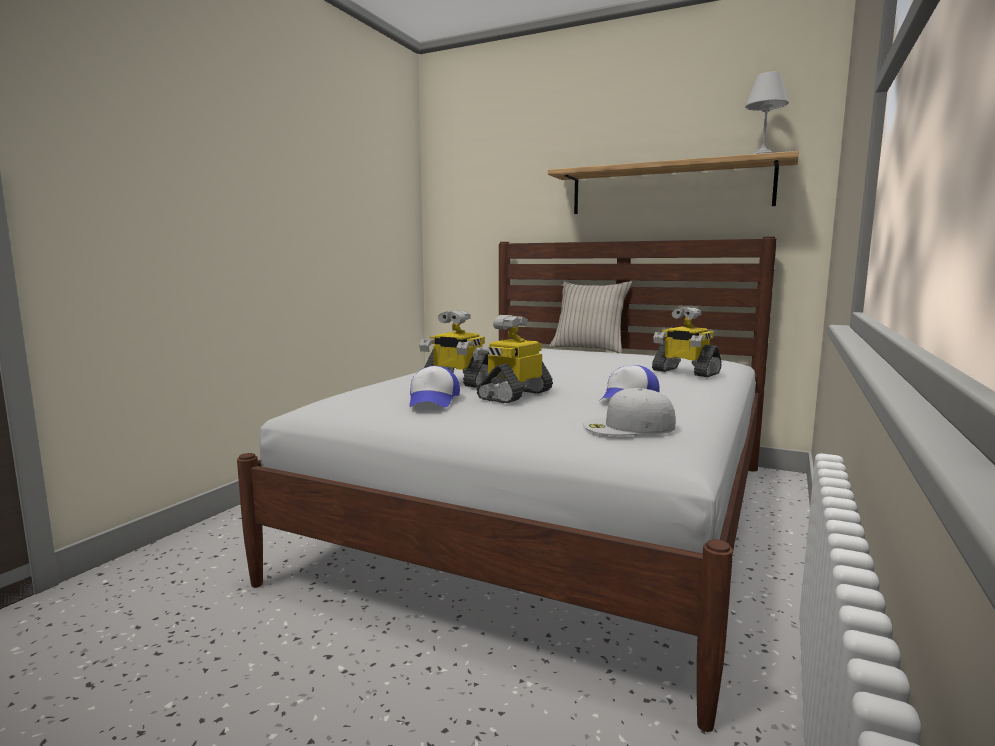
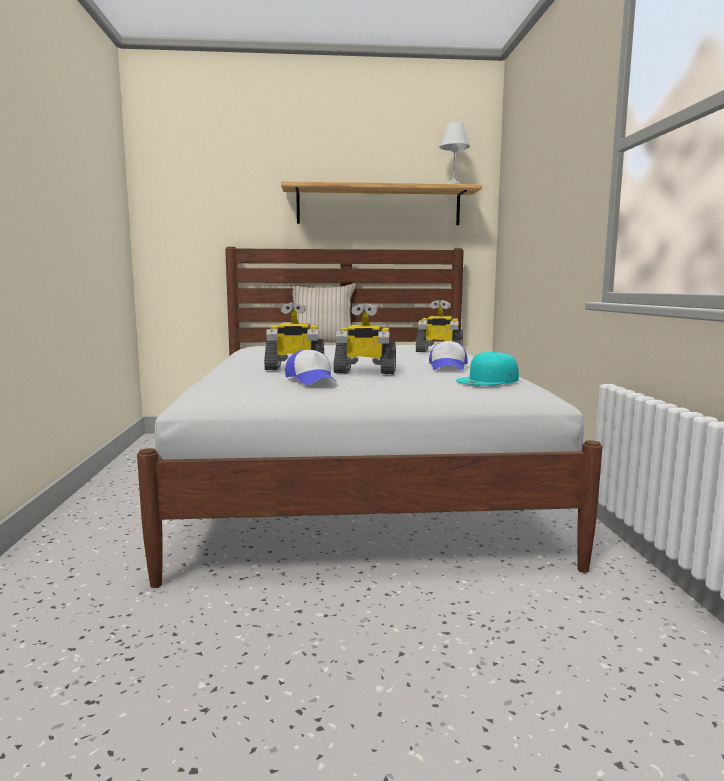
camera: 30 degrees left, 0 degrees up
(514, 395) = (364, 371): toy robot -> toy robot turned 90 degrees counterclockwise
(628, 426) = (487, 380): white cap -> turquoise cap

